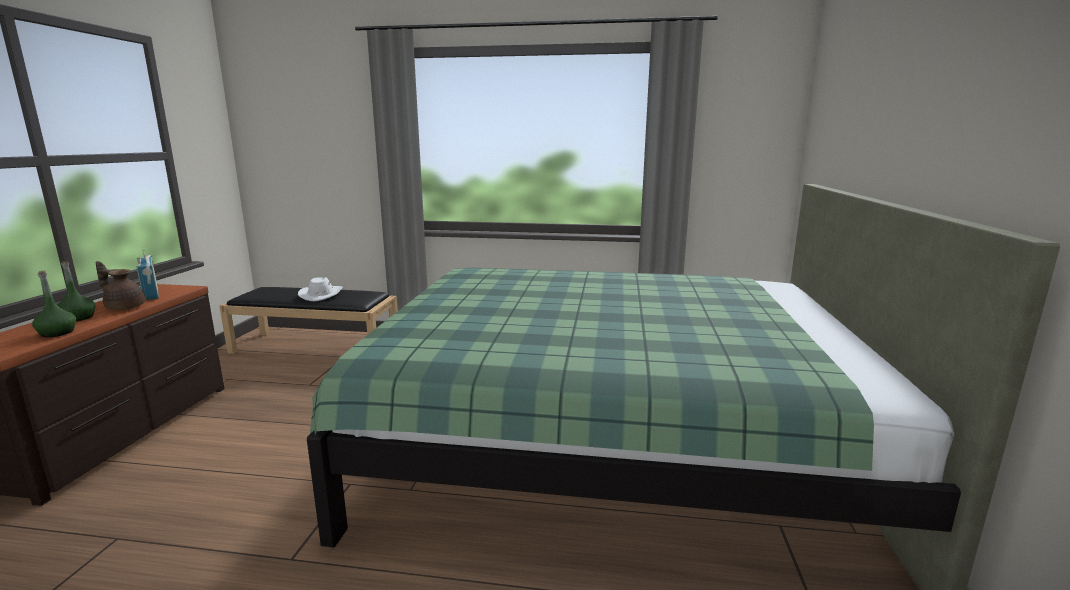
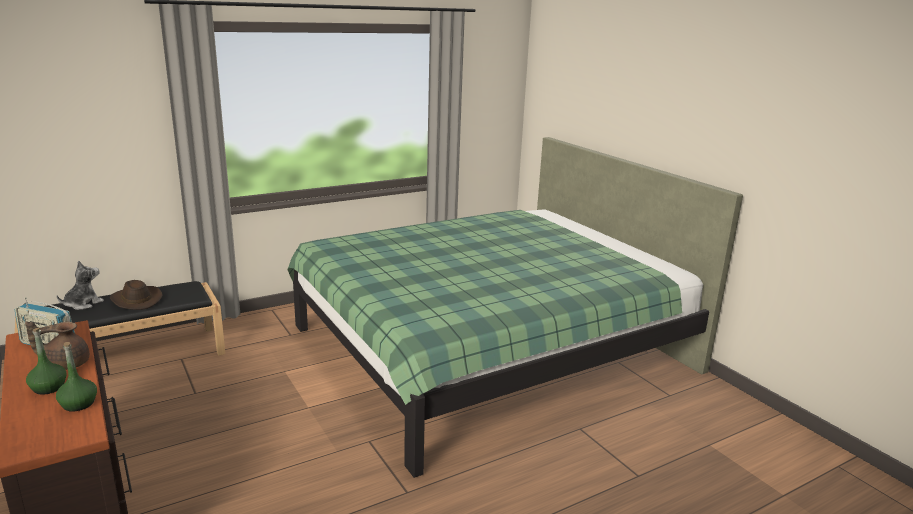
camera: 40 degrees left, 5 degrees up
(290, 290) = (83, 304): none -> plush toy
(321, 294) = (135, 300): white hat -> brown hat

